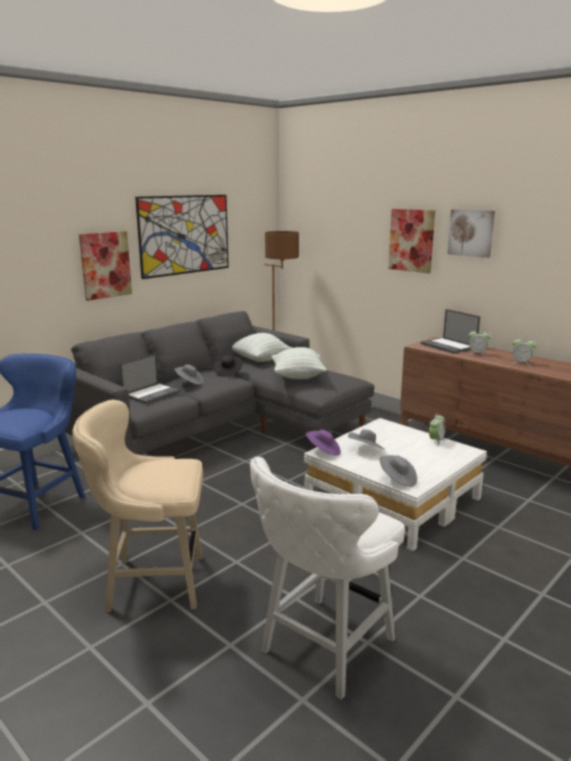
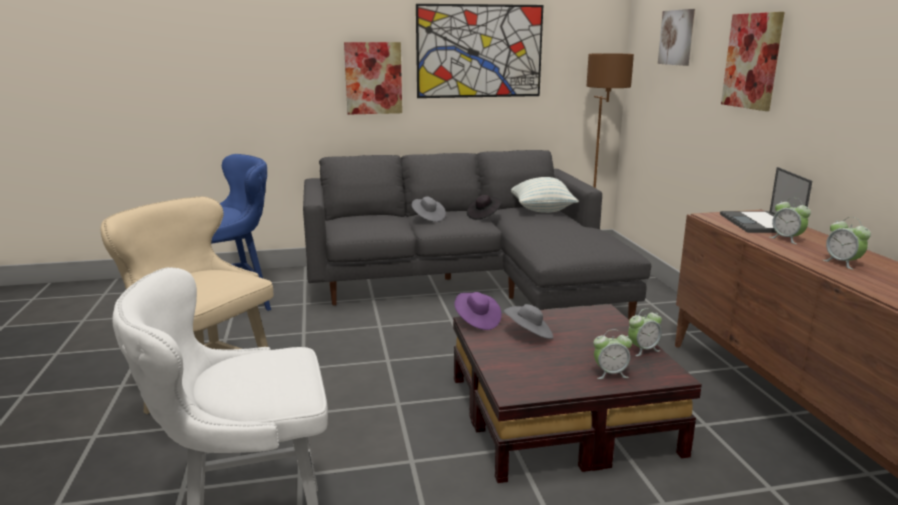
camera: 35 degrees right, 0 degrees up
(152, 393) = (376, 221): laptop -> none
(298, 377) = (549, 234): pillow -> none
(392, 498) = (560, 413): white coffee table -> brown coffee table
(397, 479) = (510, 378): grey hat -> none
(441, 459) = (610, 373): none -> alarm clock
(471, 233) = (826, 44): picture -> picture (677, 37)

